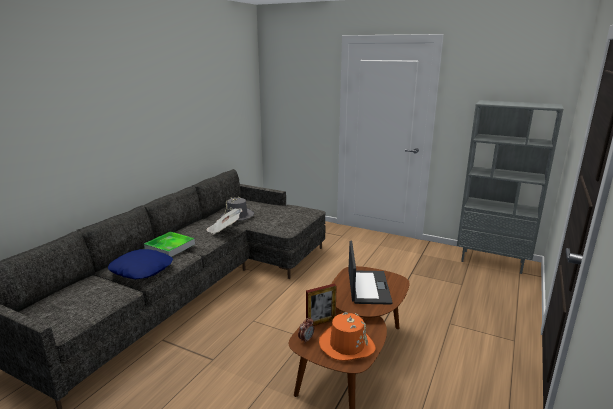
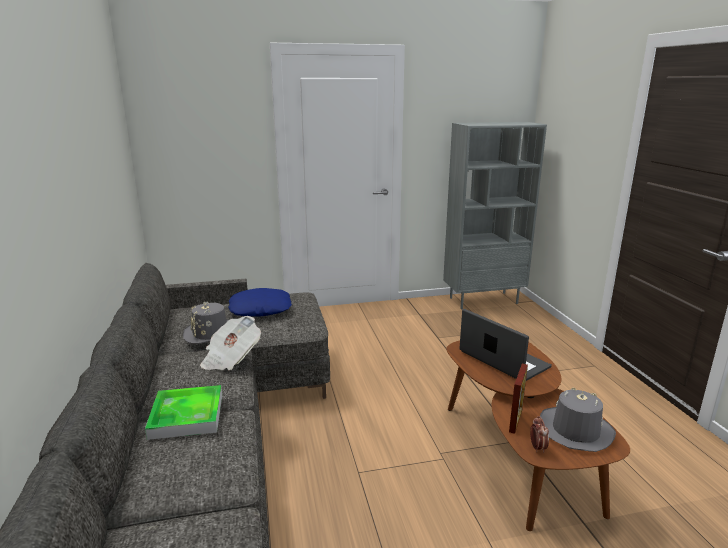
camera: 40 degrees left, 0 degrees up
(142, 269) = (200, 472): blue pillow -> blue pillow (260, 309)
(346, 344) = (575, 430): orange hat -> grey hat

